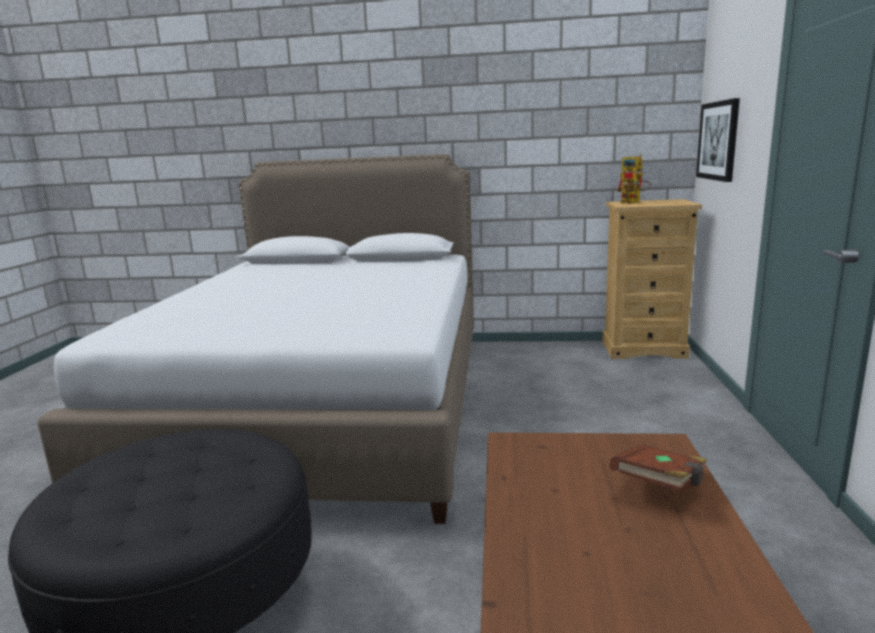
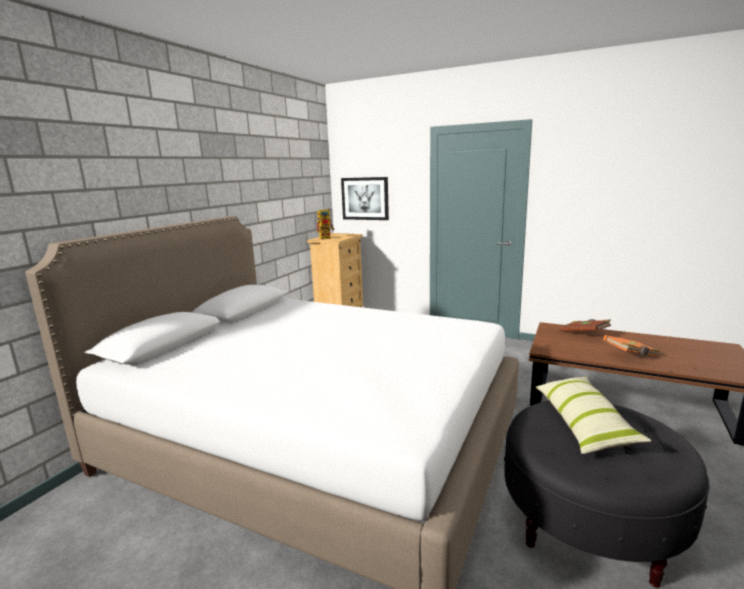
camera: 70 degrees left, 0 degrees up
(208, 470) = (583, 423): none -> pillow
(563, 546) = (630, 355): none -> orange book

